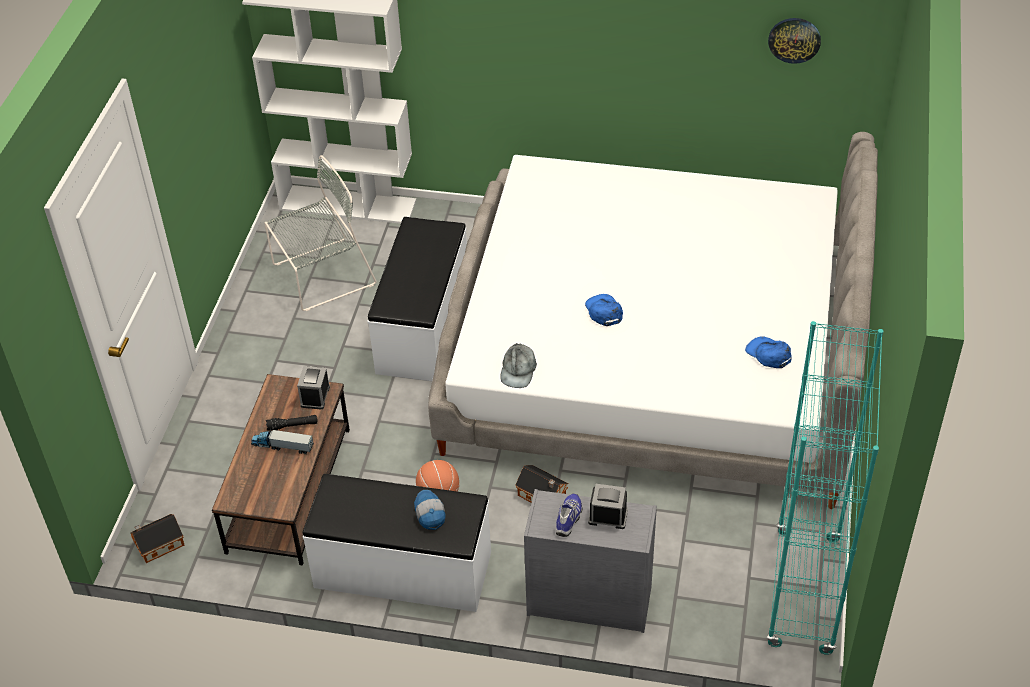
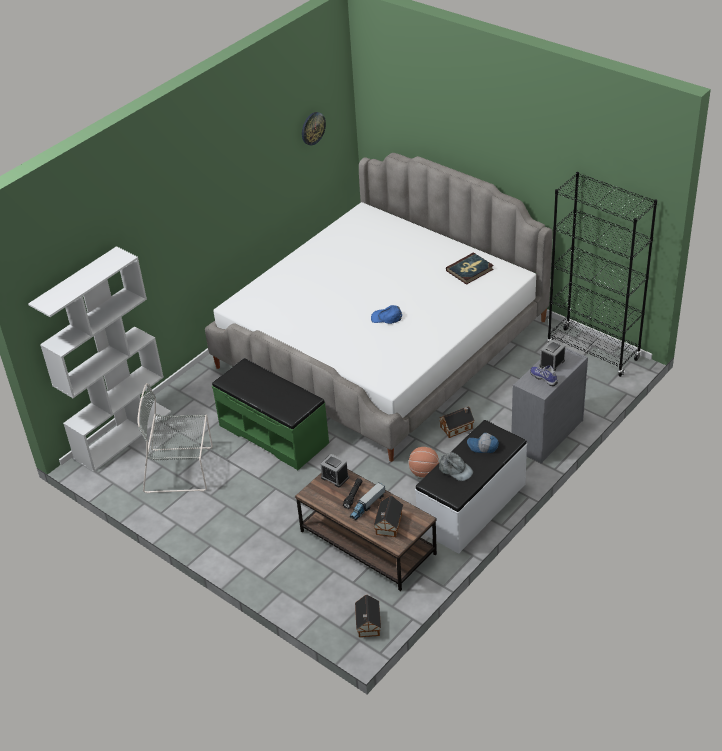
camera: 60 degrees left, 5 degrees down
(258, 479) = (388, 525): none -> toy house
(320, 276) = (181, 470): grey chair -> grey chair turned 90 degrees counterclockwise
(424, 326) = (274, 433): white bench -> green bench
(518, 370) = (407, 366): grey cap -> grey cap (455, 470)
(768, 354) = (470, 270): blue cap -> book
(804, 592) = (593, 352): turquoise bookcase -> black bookcase

